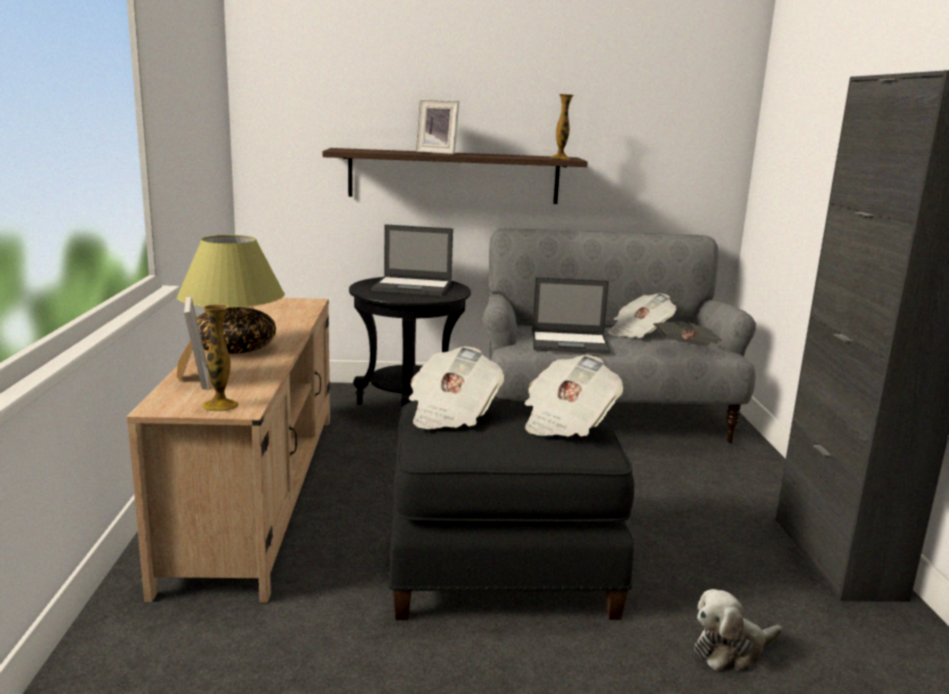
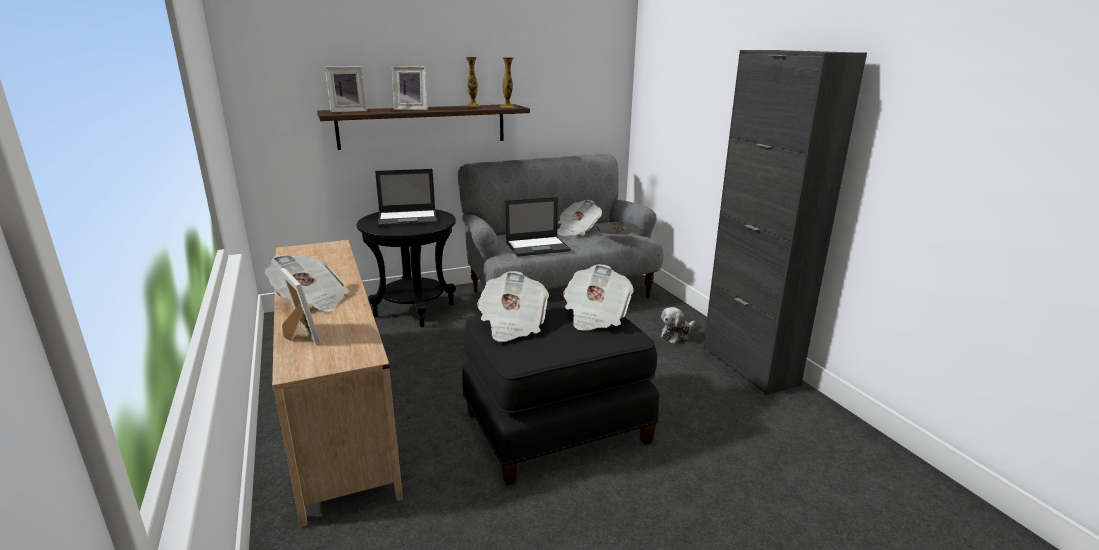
camera: 20 degrees left, 5 degrees up
(220, 406) = (346, 357): vase -> vase (473, 106)
(235, 348) = (311, 300): table lamp -> newspaper
(362, 150) = (348, 111): none -> picture frame
(731, 650) = (725, 445): plush toy -> plush toy (677, 335)

